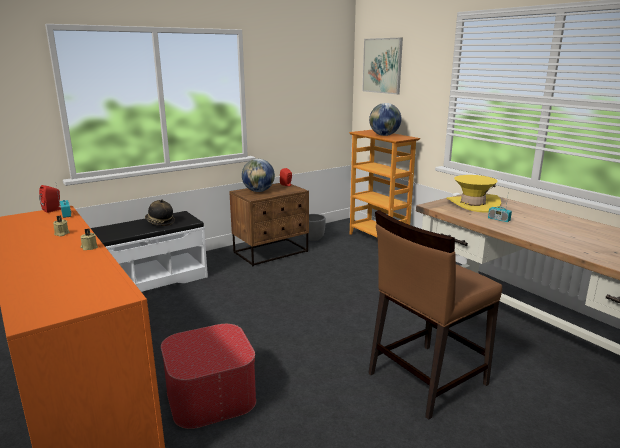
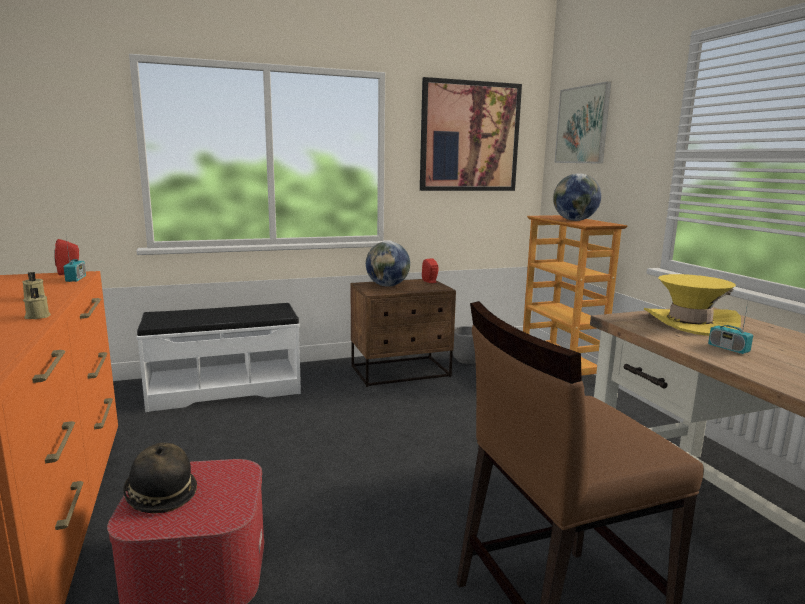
camera: 15 degrees right, 5 degrees down
(160, 222) = (244, 313): hat -> hat (160, 496)
(303, 74) = (469, 137): none -> picture

